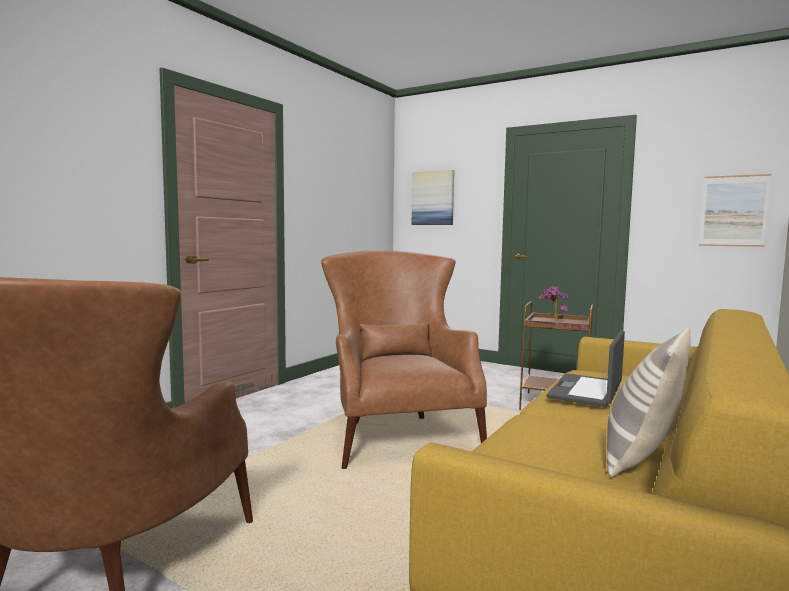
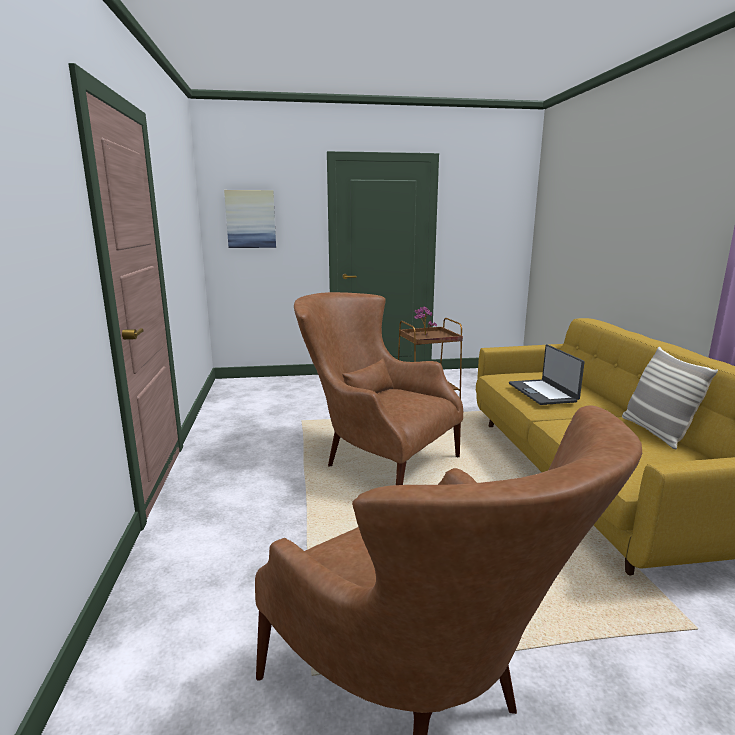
camera: 40 degrees left, 10 degrees up
(733, 211) = (503, 235): picture -> none

